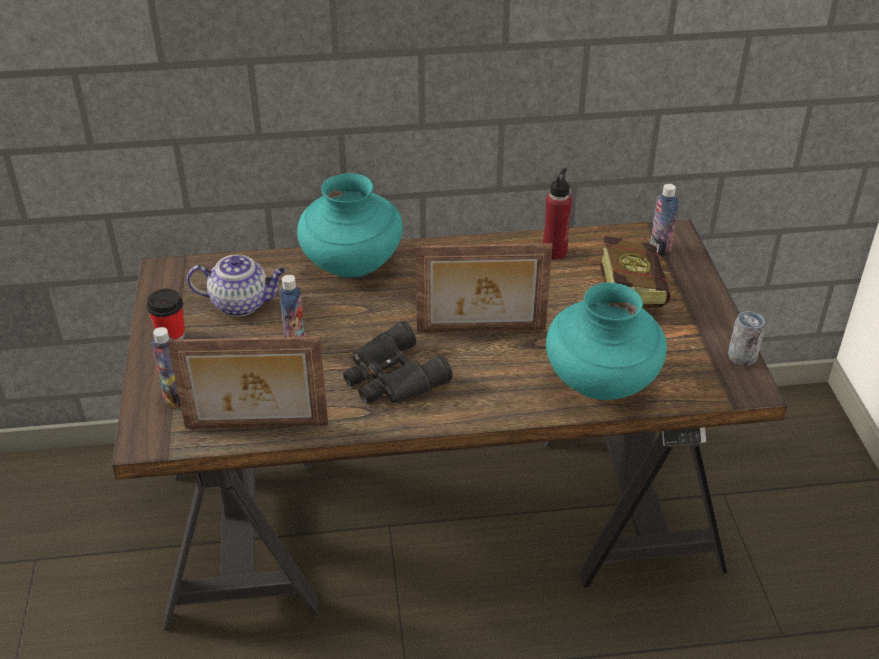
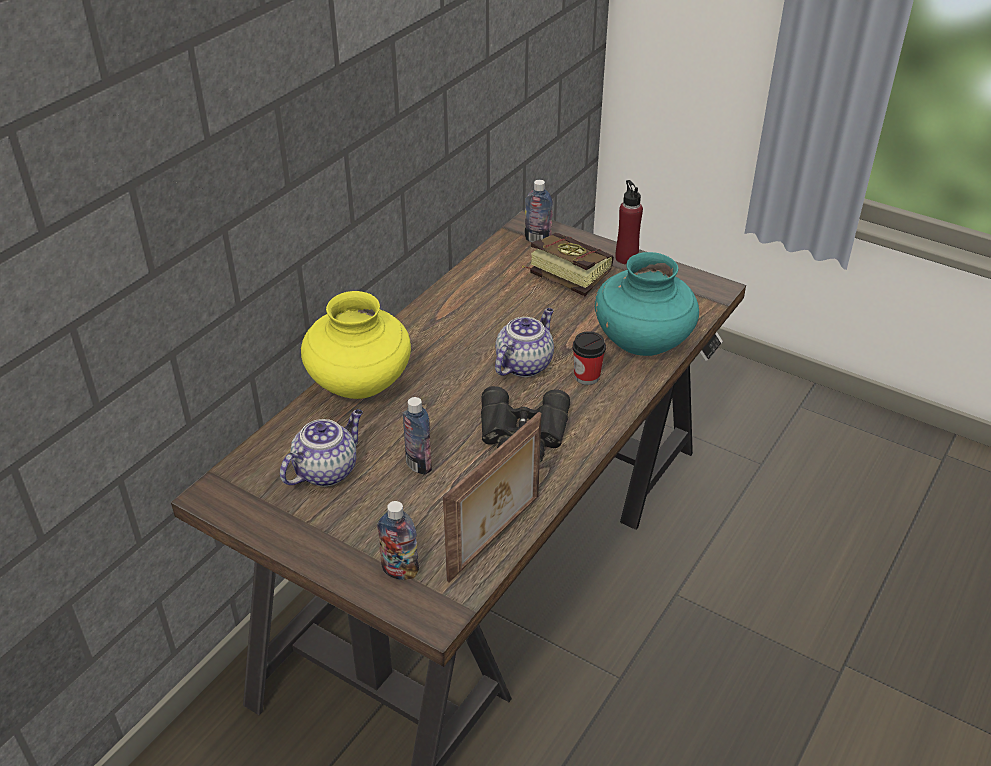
camera: 50 degrees left, 0 degrees up
(171, 336) = (314, 534): cup -> cup (587, 376)
(351, 265) = (360, 385): turquoise vase -> yellow vase
(481, 331) = (524, 364): picture frame -> teapot
(554, 252) = (480, 283): red bottle -> red bottle (626, 258)
(742, 358) = (684, 274): can -> none

